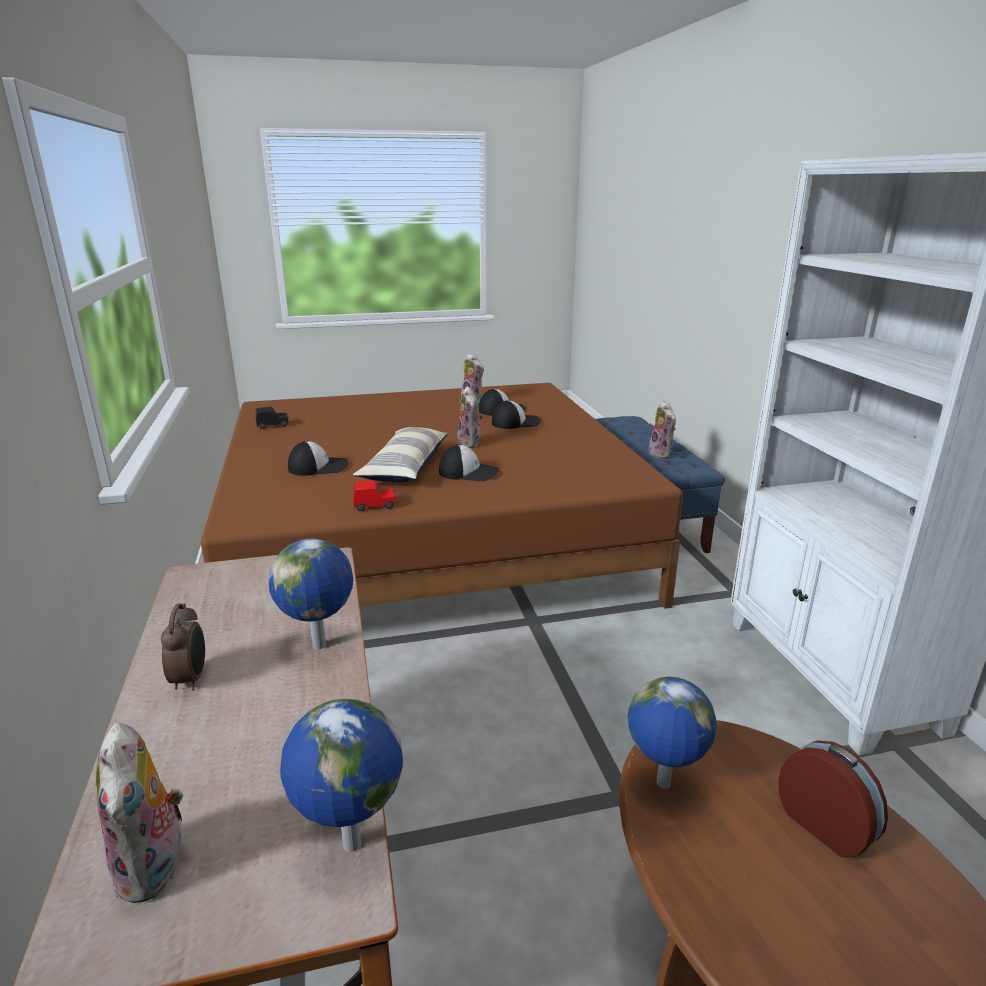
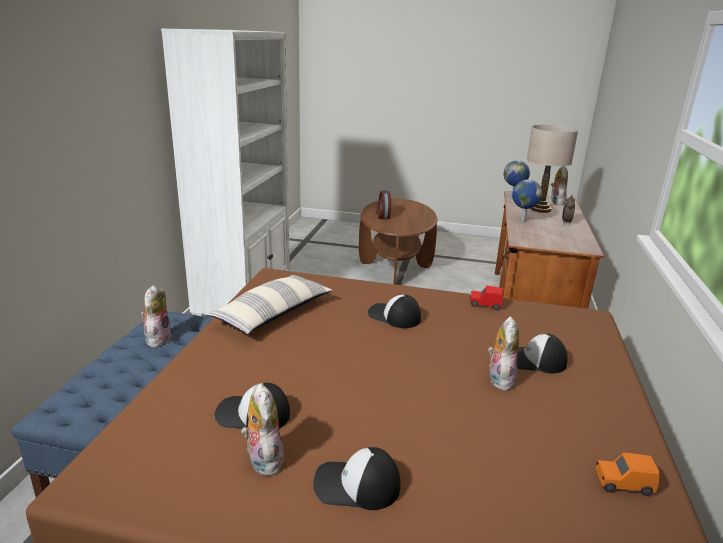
camera: 155 degrees left, 0 degrees up
(250, 748) = (540, 209): none -> beige table lamp
(273, 425) = (623, 484): black toy car -> orange toy car
(405, 467) = (447, 337): pillow -> pillow (273, 314)
(470, 444) = (361, 352): plush toy -> plush toy (499, 379)
(516, 422) = (271, 377): cap -> cap (356, 485)
(663, 784) = (415, 226): globe -> none

